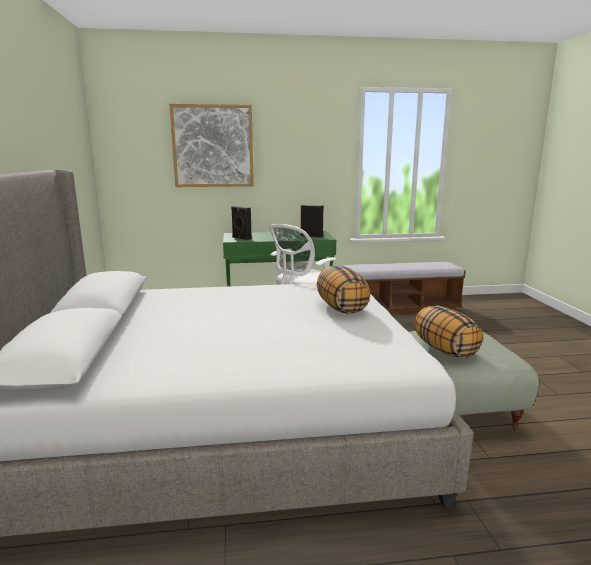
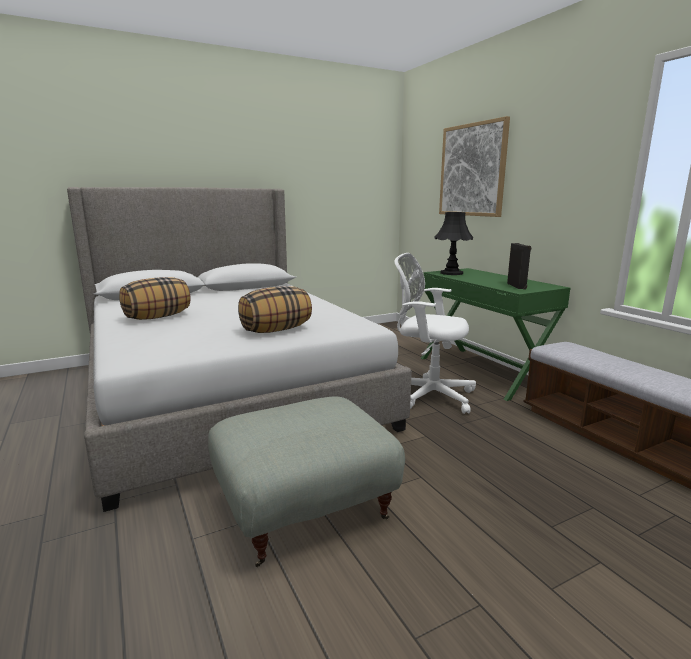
camera: 70 degrees right, 0 degrees up
(241, 238) = (451, 273): black speaker -> black table lamp
(444, 350) = (276, 413): pillow -> pillow (158, 317)

